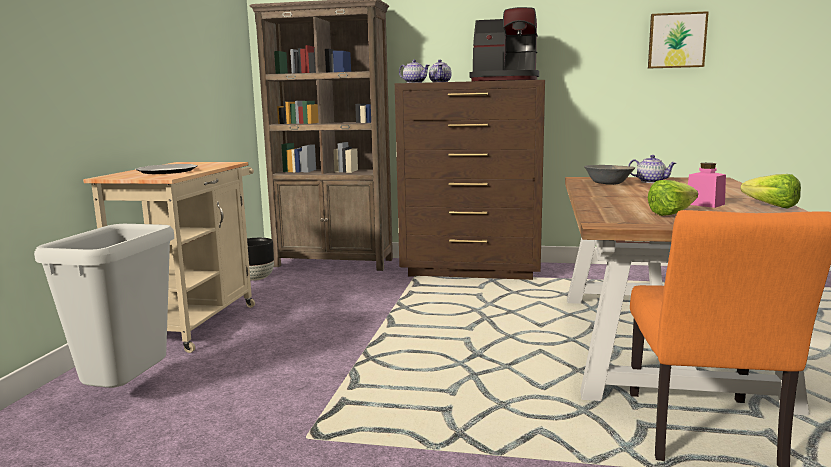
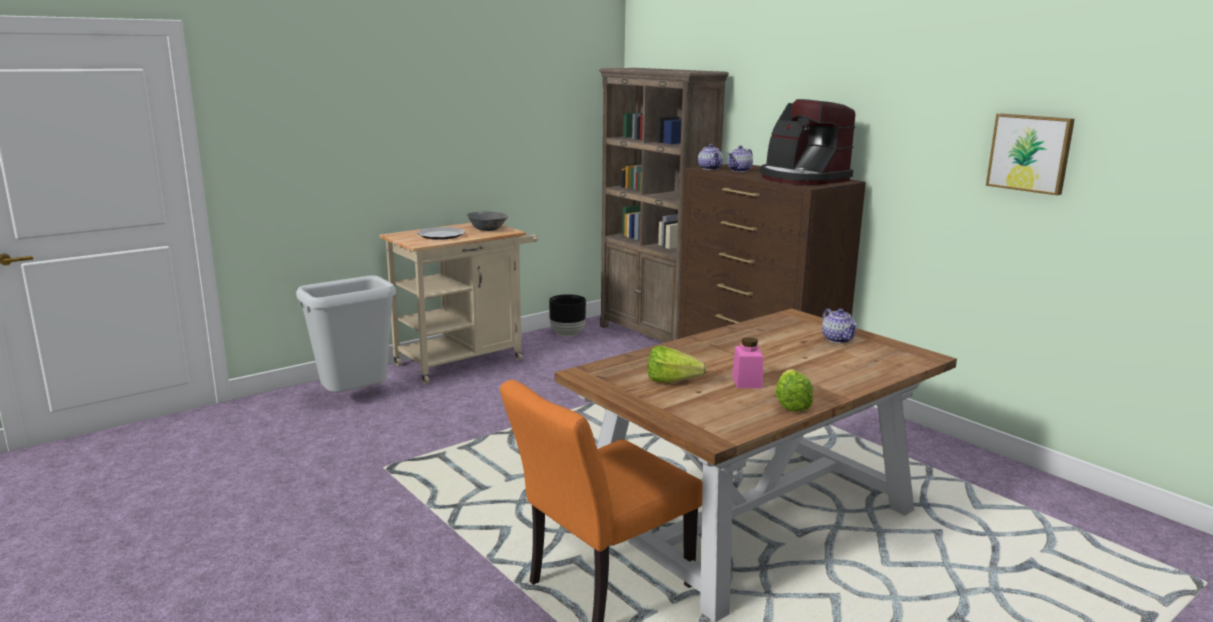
camera: 40 degrees right, 5 degrees up
(608, 184) = (784, 330): grey bowl -> grey bowl (487, 229)

